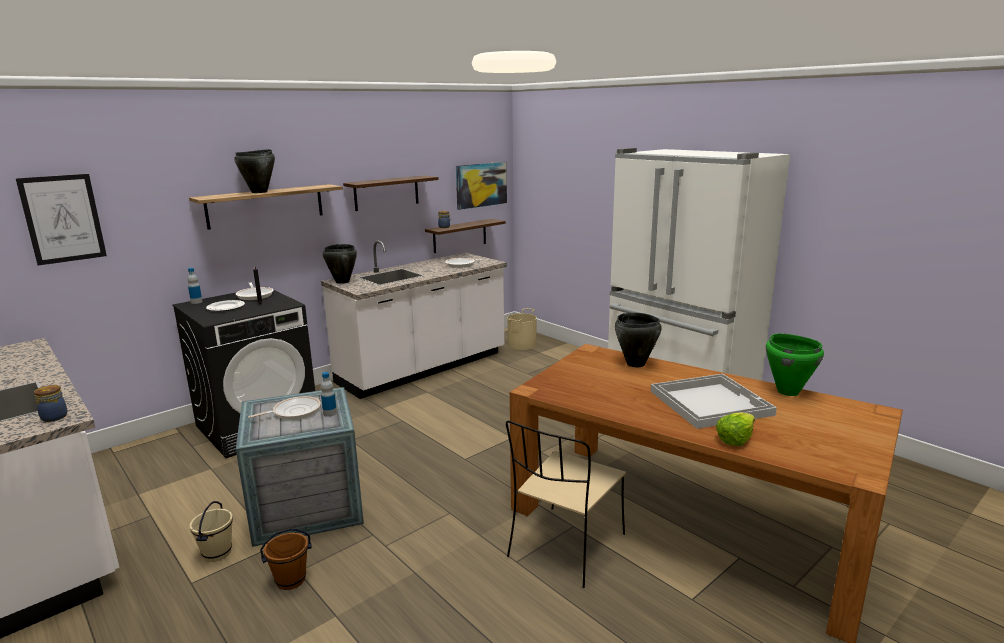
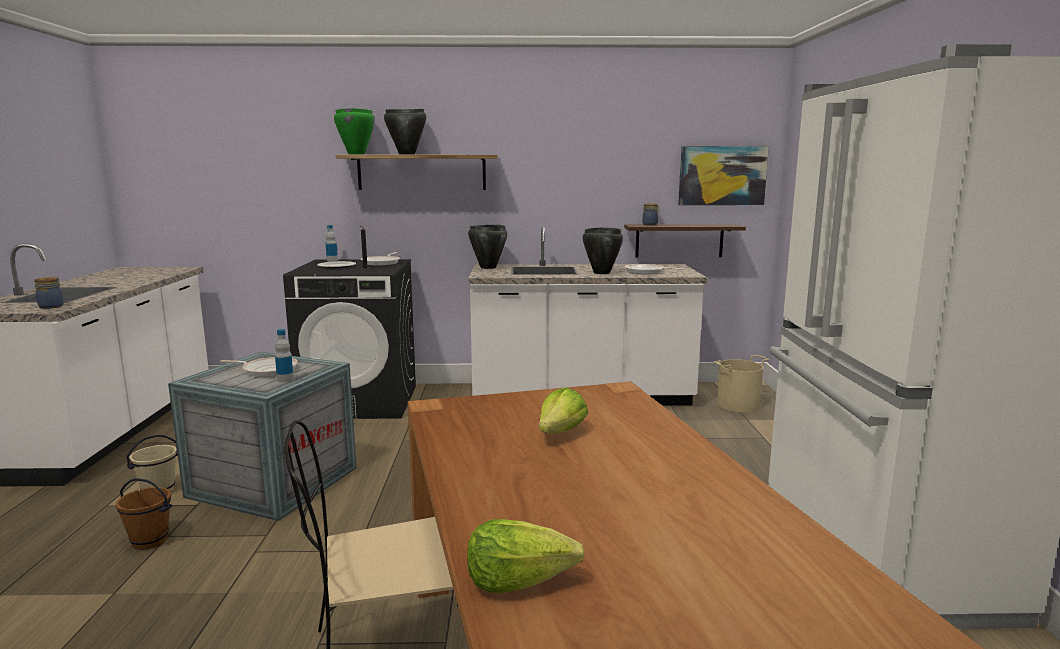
camera: 40 degrees right, 5 degrees down
(63, 219) = (235, 164): picture -> none
(386, 193) = (573, 172): shelf -> none
(618, 380) = (561, 432): none -> lettuce
(635, 364) = (638, 422): black cooking pot -> black cooking pot (601, 273)
(710, 402) = (623, 510): white tray -> none
(787, 391) = (824, 556): green cooking pot -> green cooking pot (357, 154)

